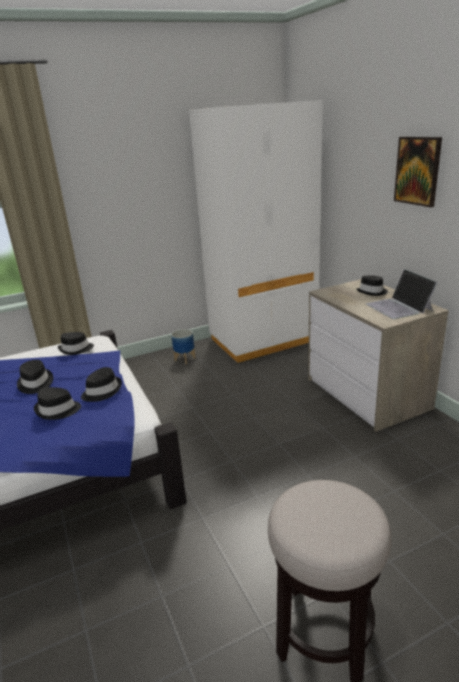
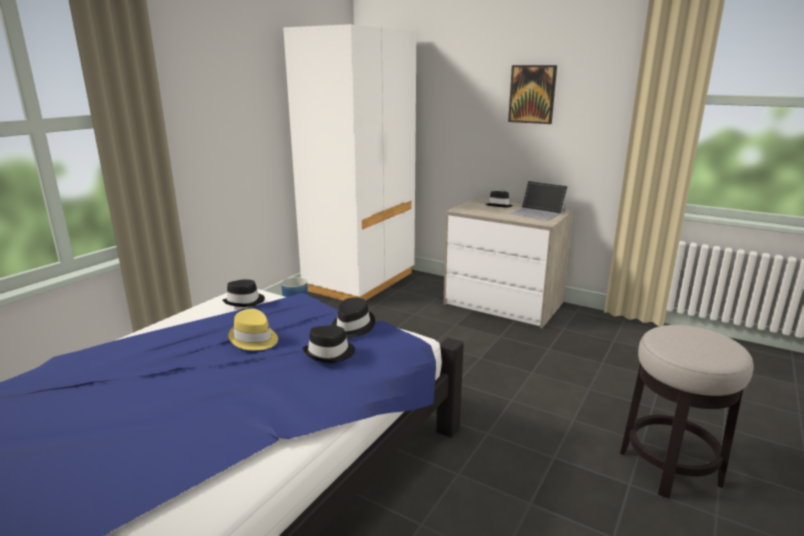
camera: 35 degrees left, 5 degrees down
(35, 383) = (254, 339): black hat -> yellow hat

